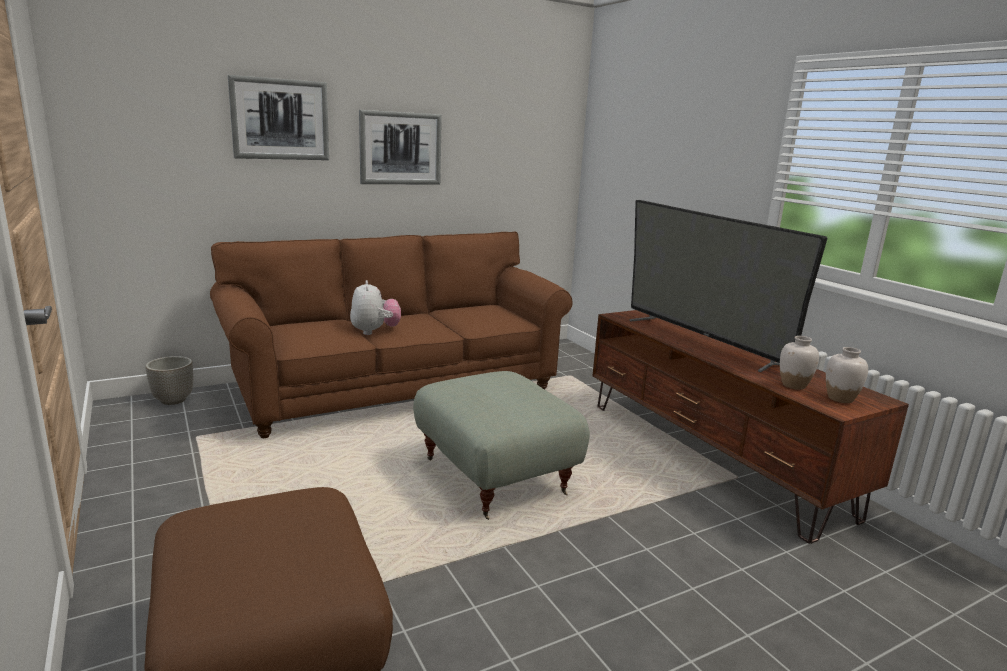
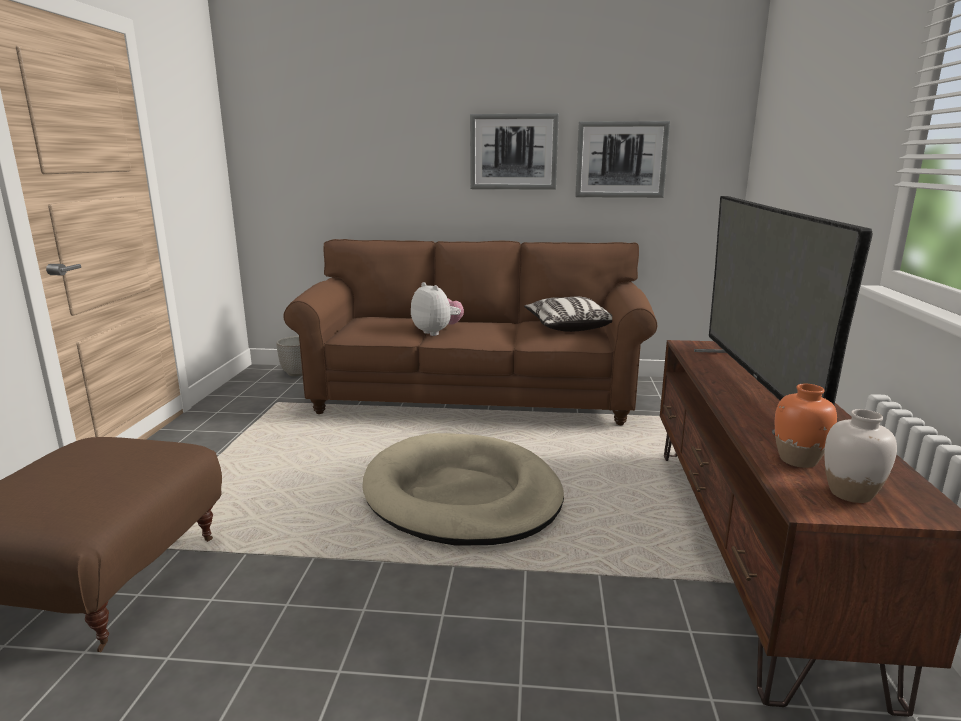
camera: 35 degrees right, 0 degrees up
(280, 119) = (396, 128): picture -> picture (621, 160)
(375, 332) = (437, 332): plush toy -> plush toy turned 60 degrees counterclockwise
(485, 311) = (567, 327): none -> pillow
(497, 476) = (462, 495): grey ottoman -> beige dog bed
(794, 385) = (798, 460): white vase -> orange vase

